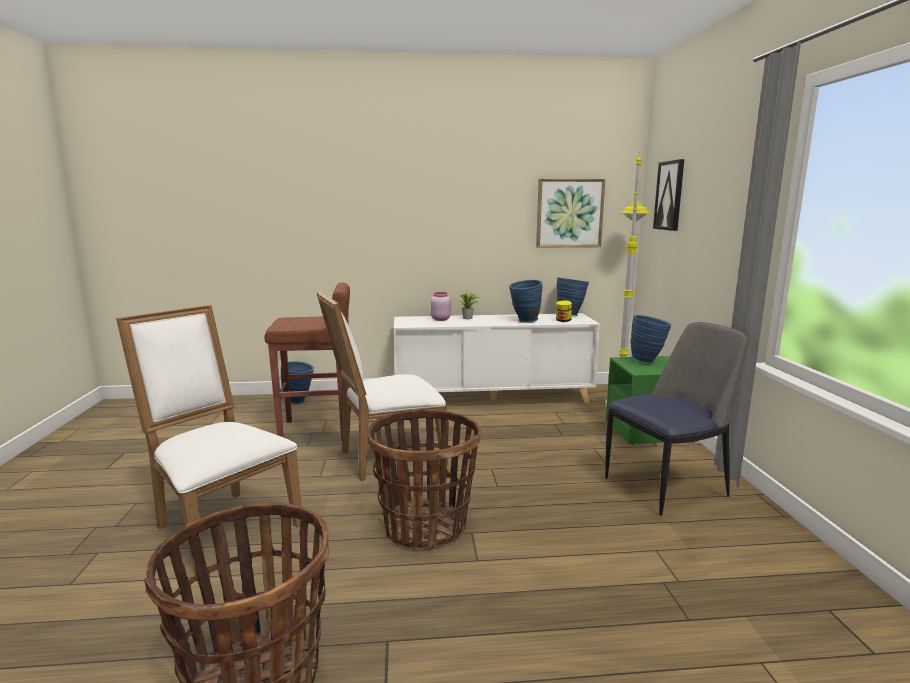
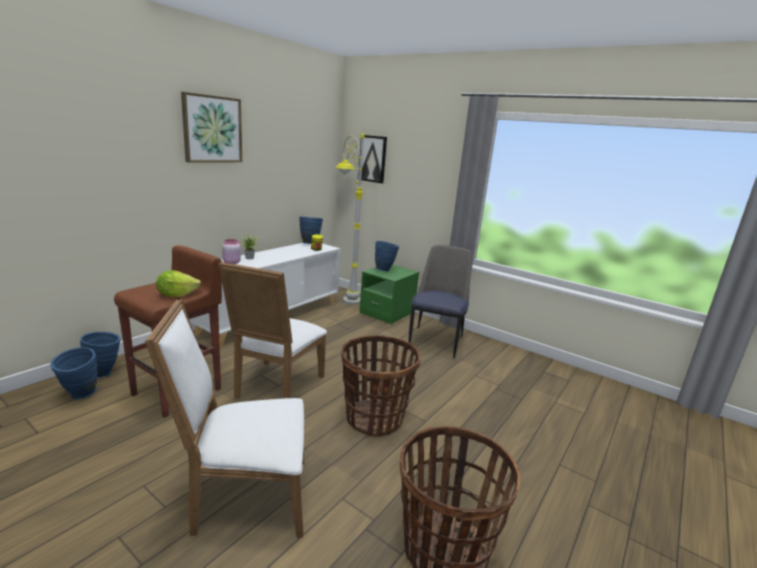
camera: 50 degrees left, 5 degrees up
(305, 325) = (176, 295): none -> lettuce
(524, 321) = (295, 254): blue vase -> blue vase (80, 396)
(569, 213) = (302, 167): picture -> picture (212, 129)

